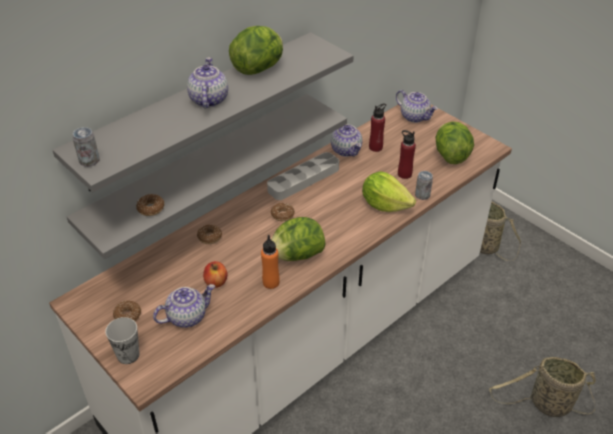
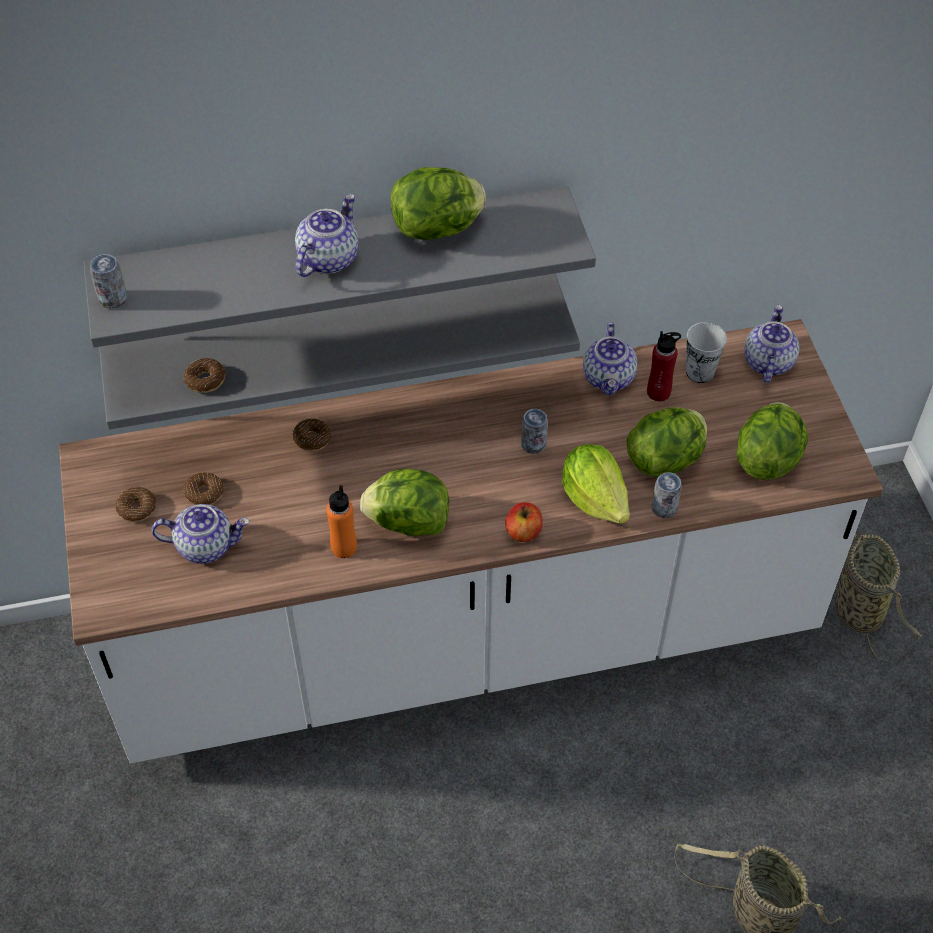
camera: 30 degrees right, 10 degrees up
(128, 355) = (103, 564): cup -> cup (700, 372)
(216, 282) = (274, 512): apple -> apple (523, 532)
(282, 215) = (434, 448): donut -> donut (204, 493)
(303, 179) = (507, 402): grey tray -> none
(333, 193) = (533, 445): none -> can
(404, 174) = (666, 459): red bottle -> lettuce
(415, 117) = (767, 362): teapot -> teapot turned 150 degrees counterclockwise

